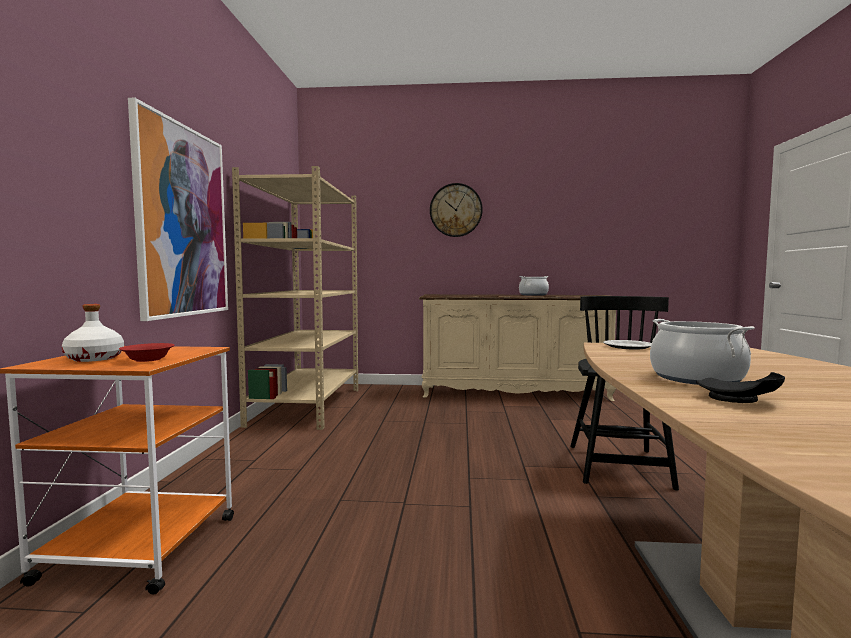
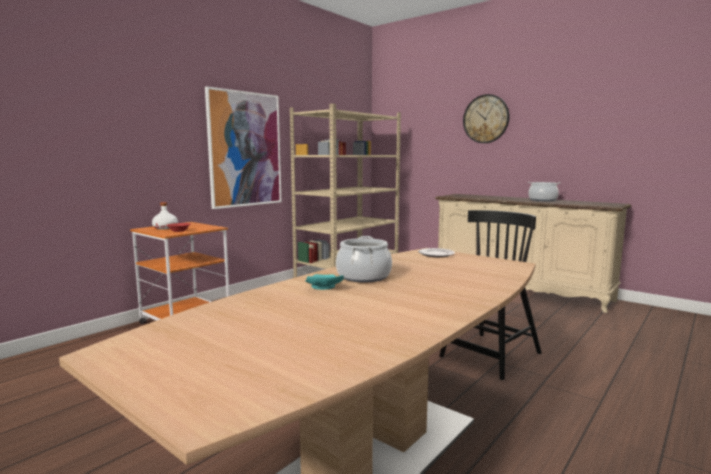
camera: 35 degrees right, 5 degrees up
(739, 400) = (323, 288): black plate -> turquoise plate

